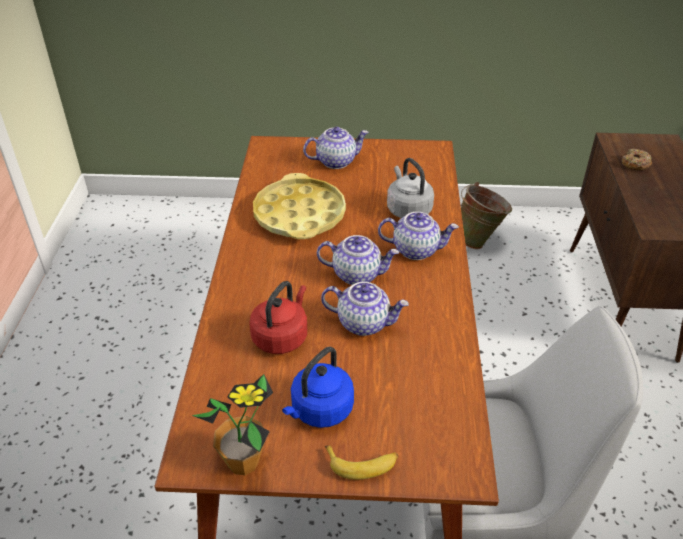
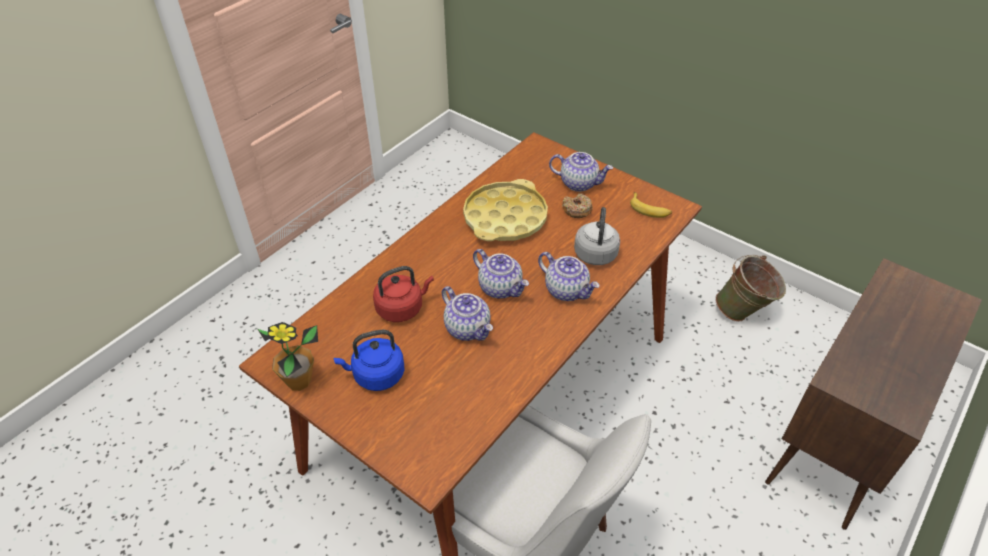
camera: 35 degrees right, 5 degrees up
(362, 464) = (368, 428): banana -> banana (649, 209)
(635, 164) = (890, 308): donut -> donut (577, 210)

